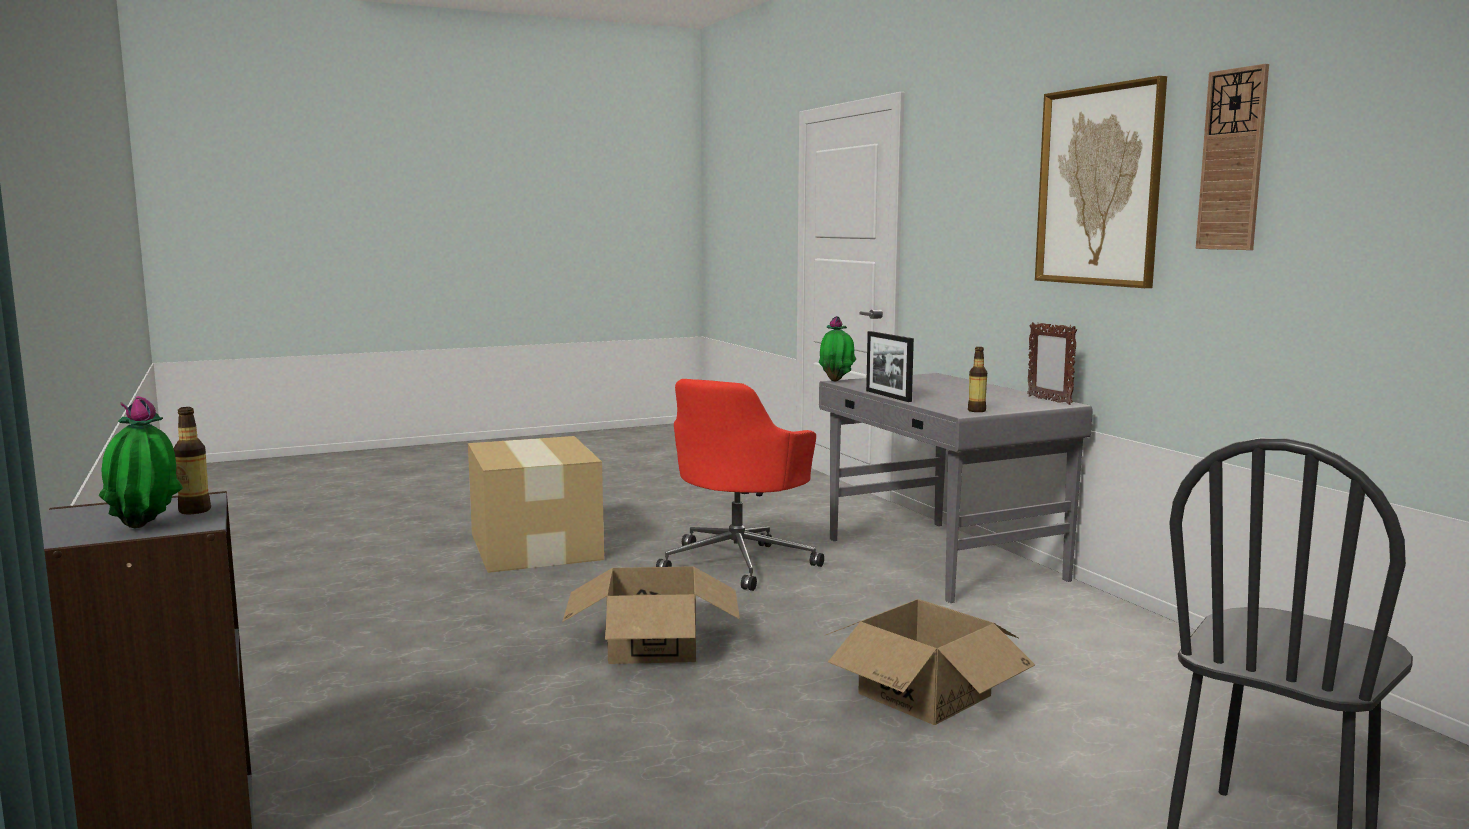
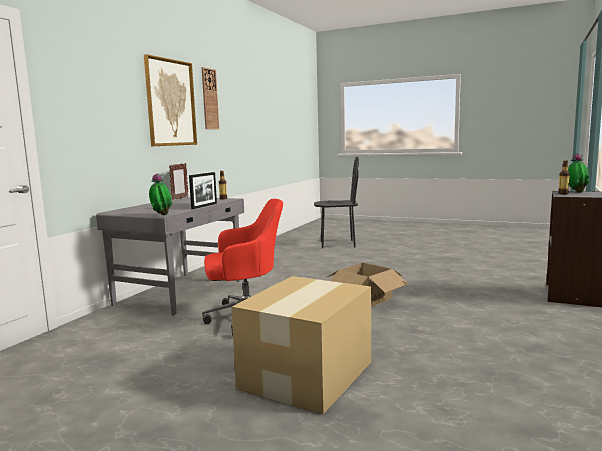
camera: 130 degrees left, 0 degrees up
(925, 694) = (325, 268): cardboard box -> none

